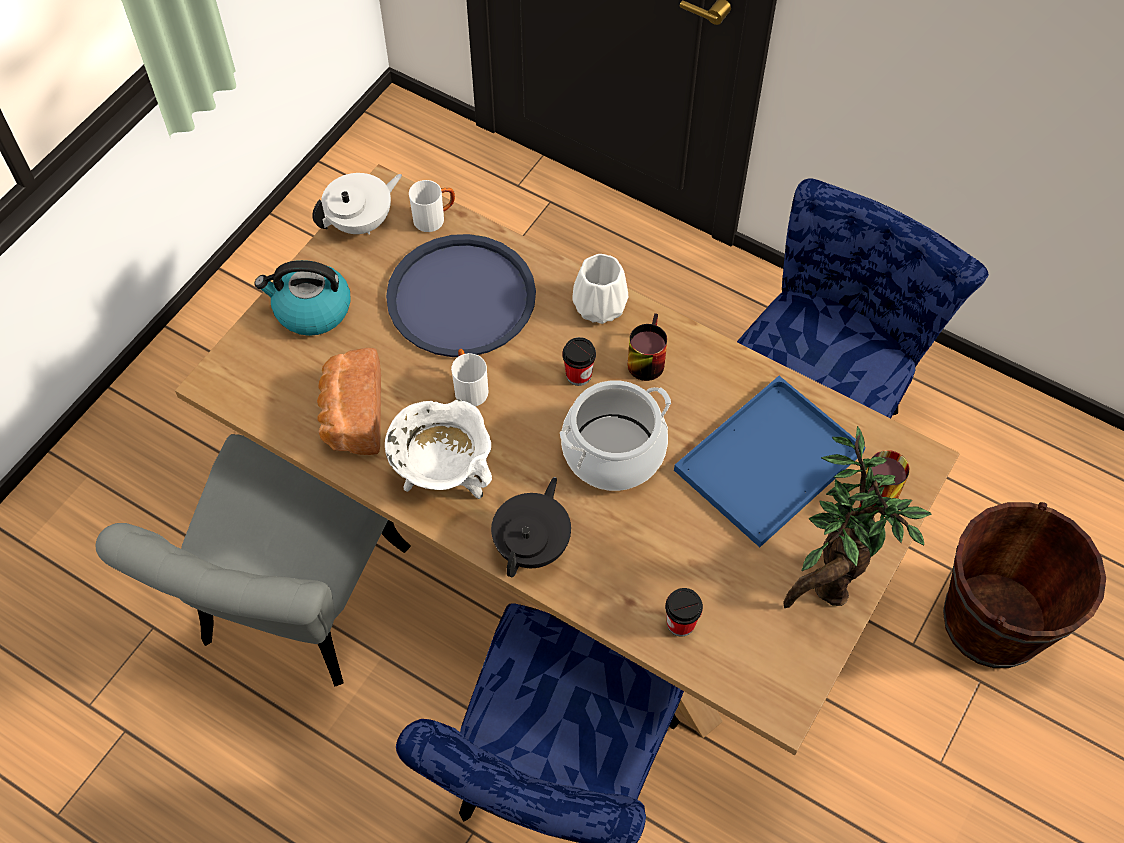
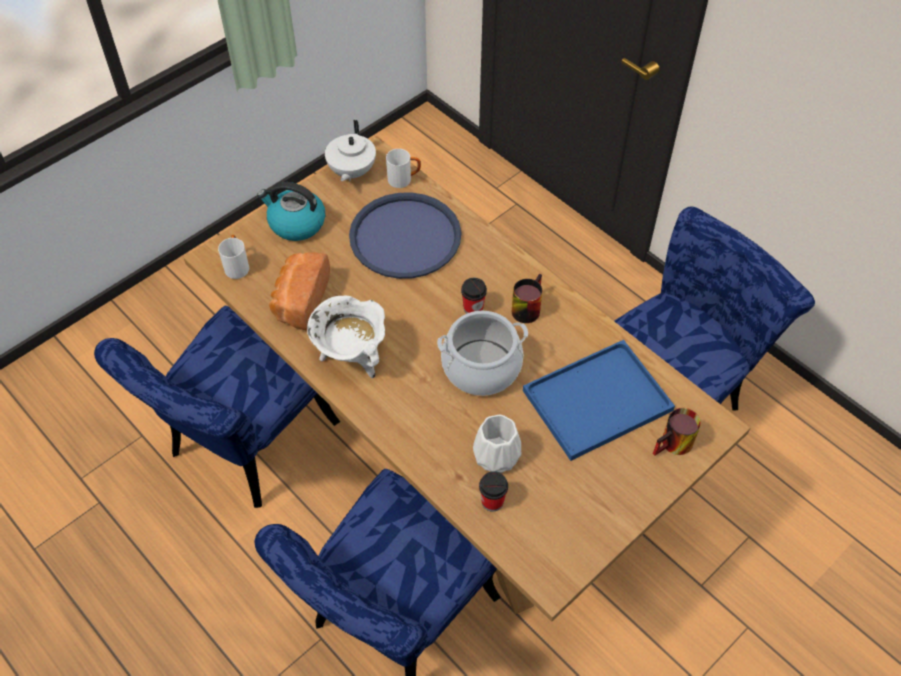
camera: 15 degrees right, 5 degrees down
(293, 609) = (242, 446): grey chair -> blue chair
(361, 222) = (351, 172): white teapot -> white teapot turned 120 degrees clockwise
(469, 387) = (390, 299): white mug -> white mug (237, 265)
(533, 545) = (400, 420): black teapot -> none
(598, 305) = (503, 263): white vase -> white vase (495, 455)
(831, 582) = (618, 499): potted plant -> none
(993, 622) = (771, 584): brown bucket -> none

